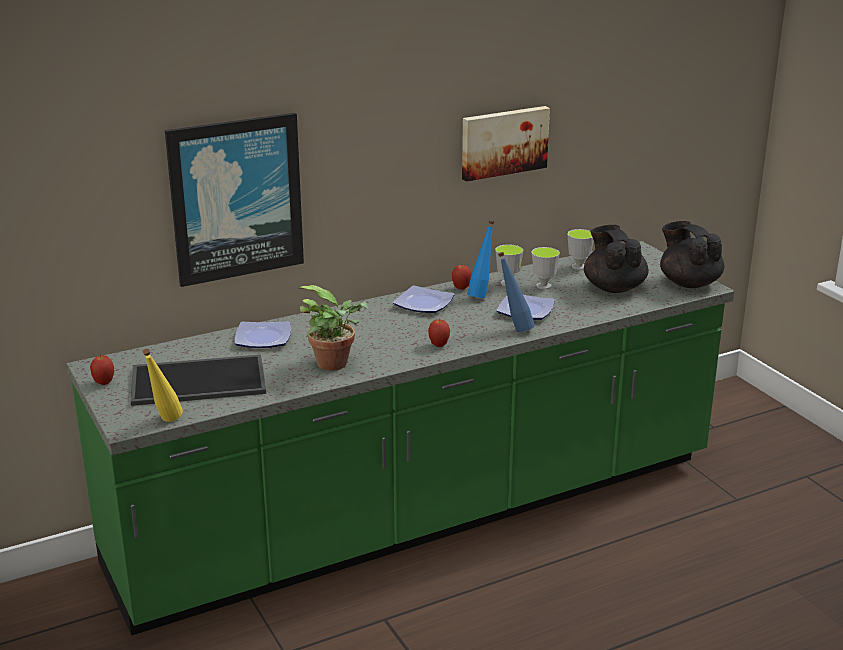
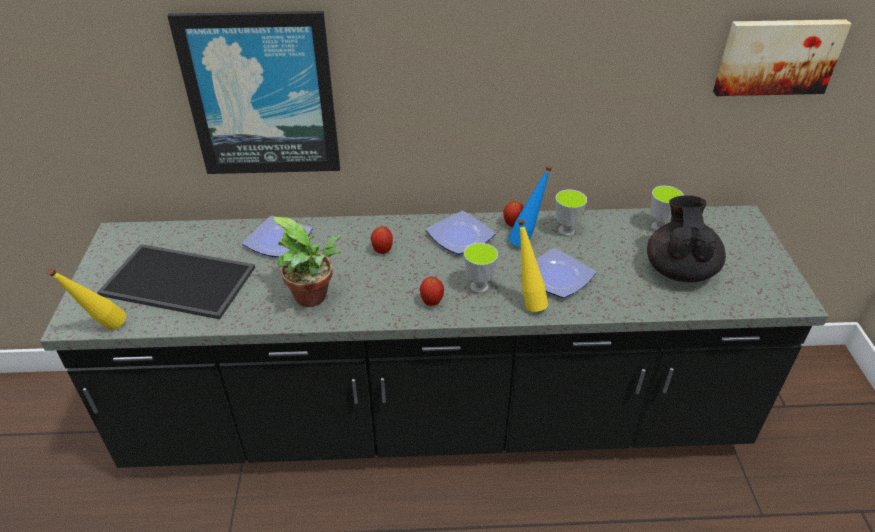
camera: 25 degrees right, 15 degrees up
(104, 383) = (104, 258): apple -> apple (382, 251)
(421, 515) = (437, 417): green counter -> black counter
(503, 142) = (593, 75): picture -> picture (777, 56)
(514, 328) = (527, 301): blue bottle -> yellow bottle
(543, 286) = (602, 245): cup -> cup (479, 287)
(689, 283) = (776, 287): black teapot -> none

